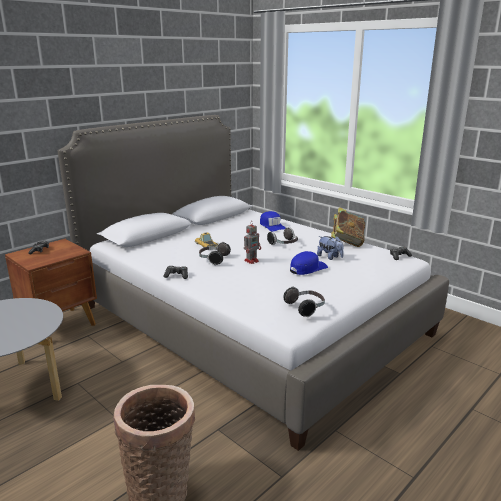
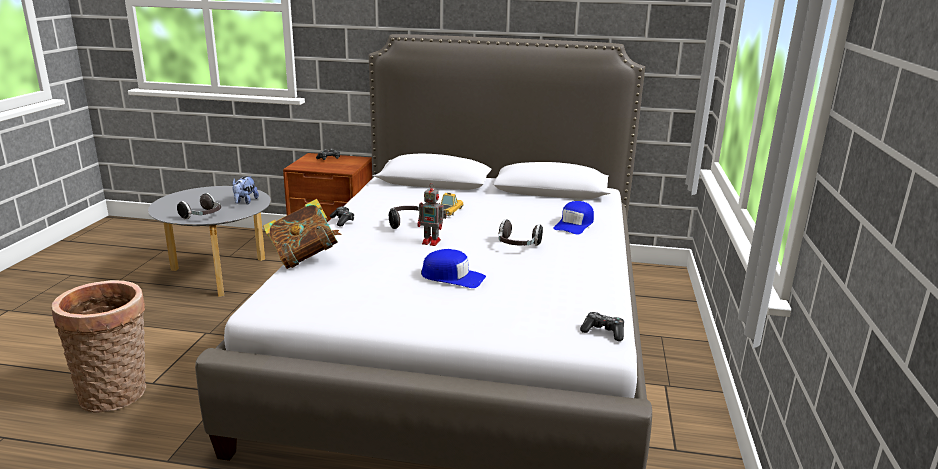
camera: 55 degrees right, 0 degrees up
(305, 308) = (320, 301): headphones -> headphones (203, 216)
(330, 257) = (516, 282): plush toy -> plush toy (245, 202)
(347, 242) = (599, 281): book -> book (304, 258)

